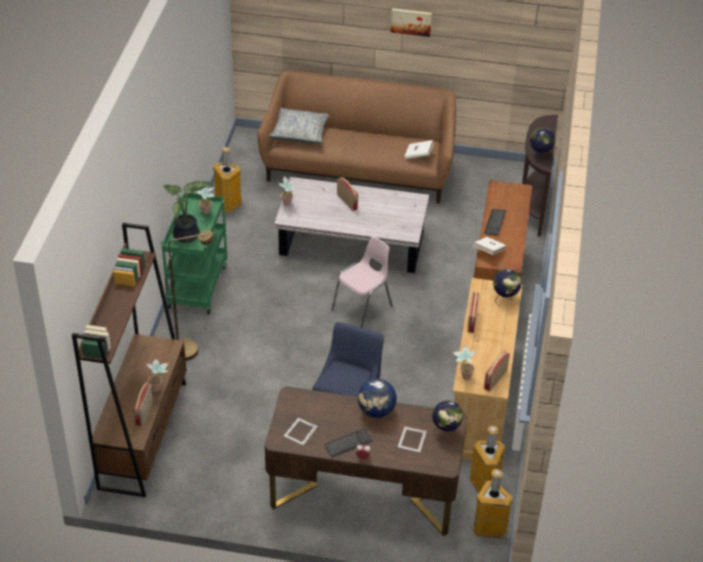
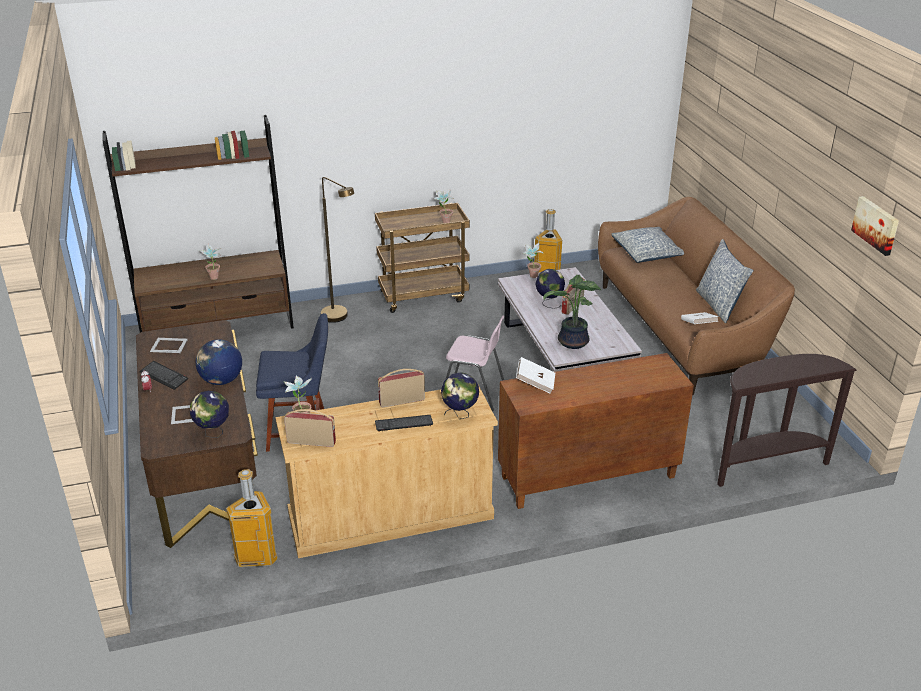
camera: 65 degrees right, 10 degrees down
(145, 412) = (181, 281): radio -> none
(187, 236) = (404, 223): potted plant -> potted plant (572, 343)
(197, 285) = (424, 296): green cart -> brown cart
(399, 134) = (719, 305): none -> pillow
(411, 21) = (786, 177): picture -> picture (876, 225)
(490, 529) = (190, 580): trash can -> none
(495, 223) = (591, 375): keyboard -> keyboard (403, 424)
(540, 155) = (754, 374): globe -> globe (549, 303)

